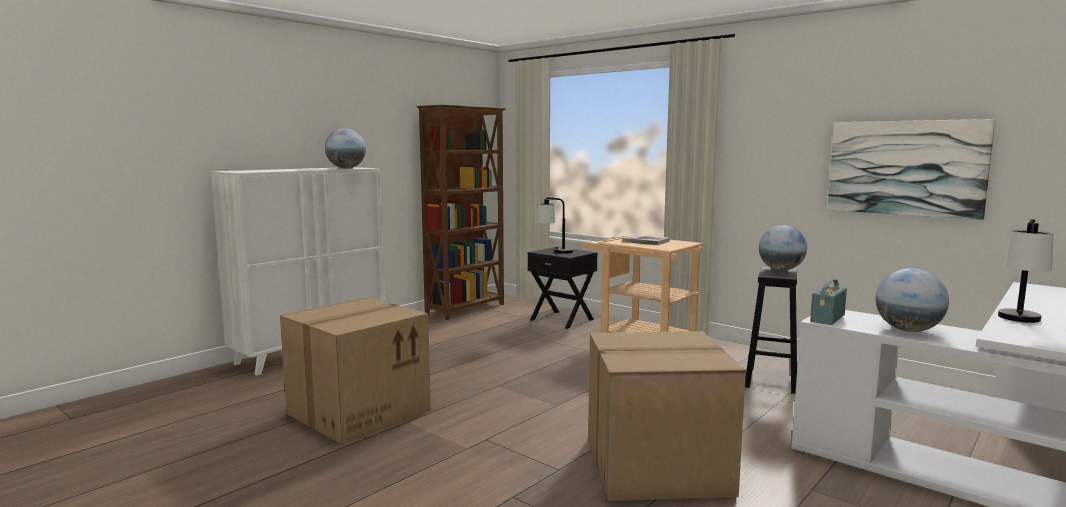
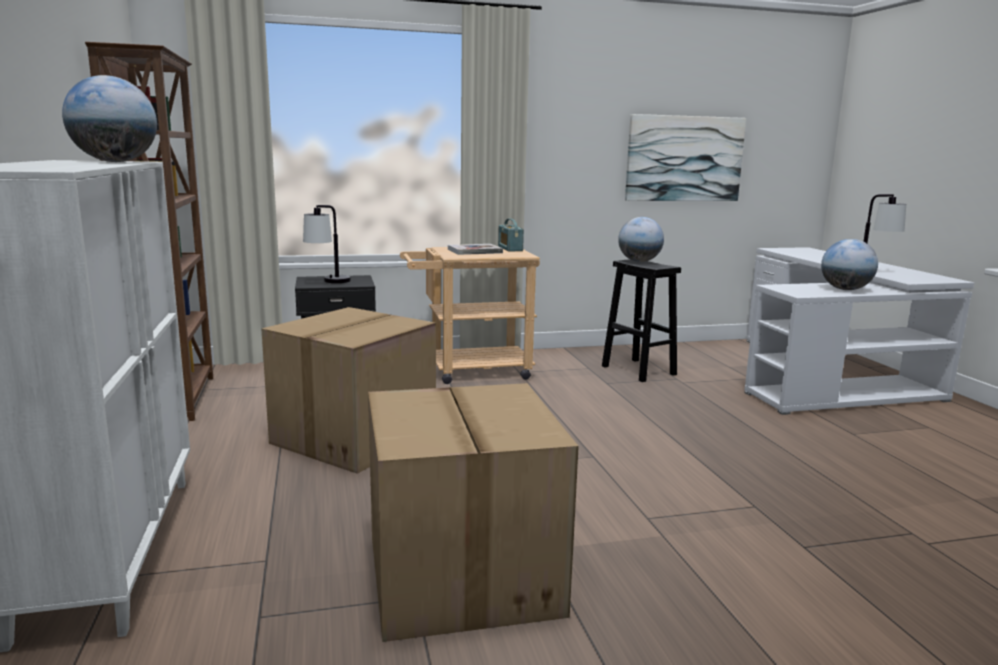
camera: 55 degrees left, 5 degrees up
(655, 467) = (779, 466): cardboard box -> cardboard box (354, 438)
(827, 318) = (795, 292): radio -> radio (510, 248)

